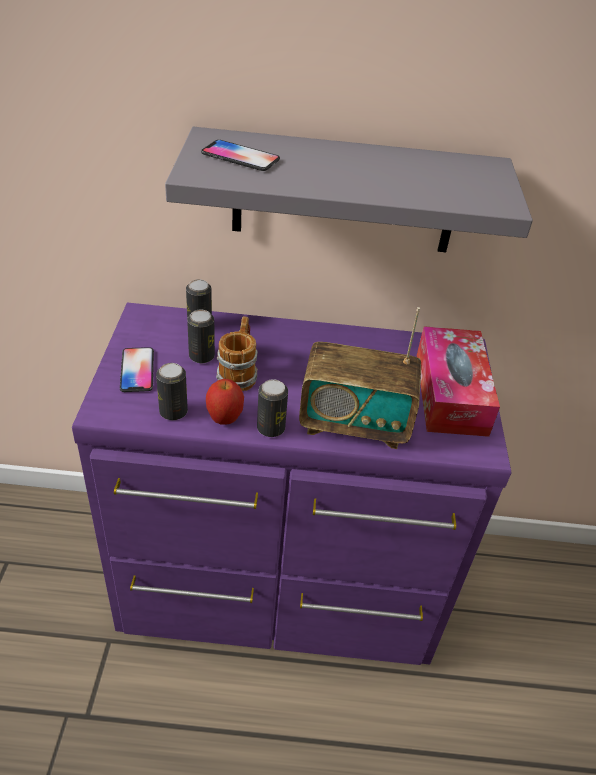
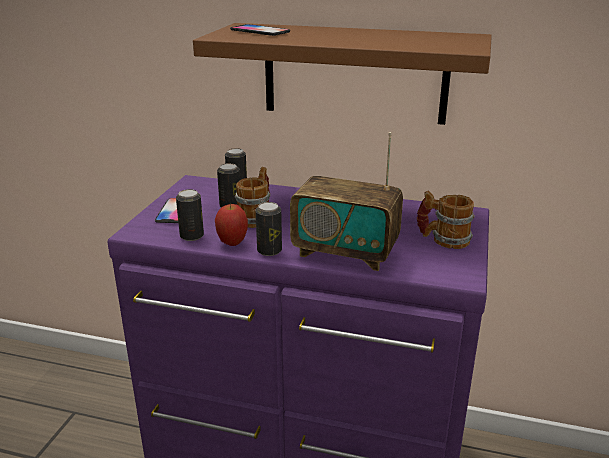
camera: 15 degrees right, 15 degrees down
(344, 193) = (354, 73): grey shelf -> brown shelf
(450, 393) = (443, 239): tissue box -> mug

